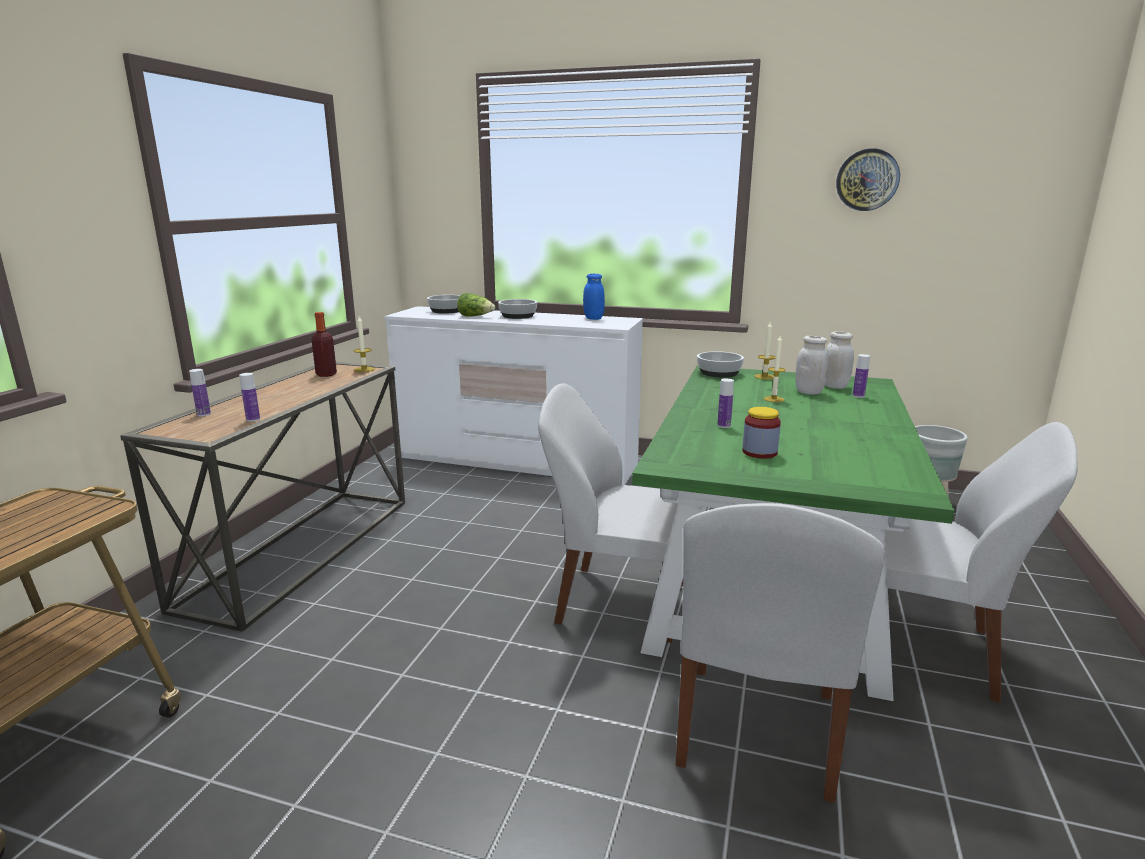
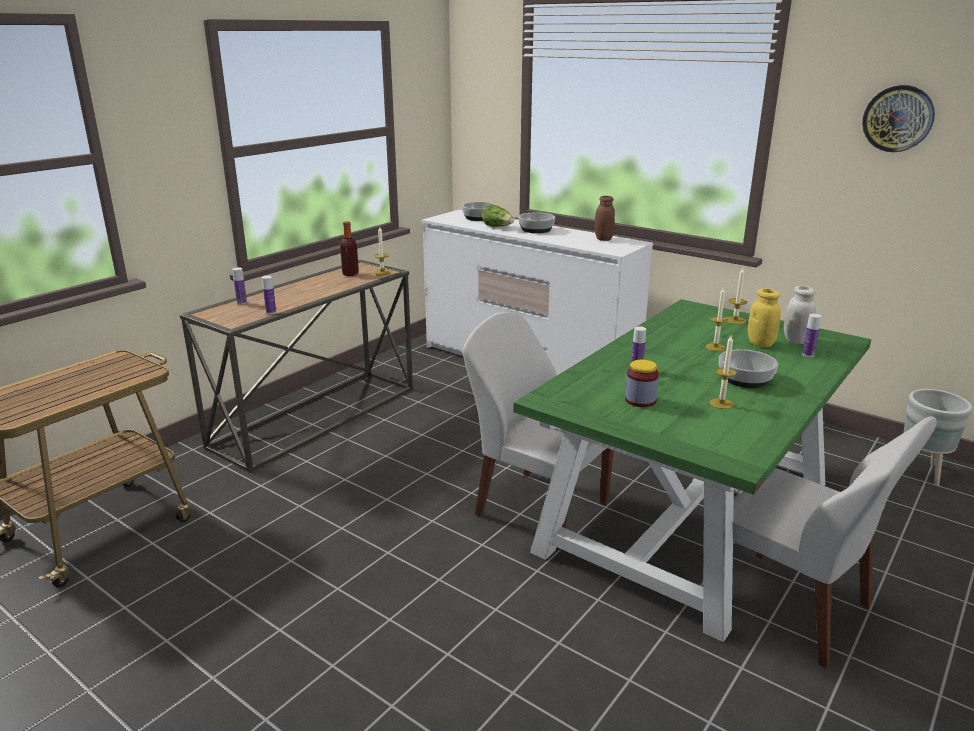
camera: 20 degrees right, 5 degrees up
(593, 318) = (603, 239): blue jar -> brown jar
(719, 373) = (693, 310): bowl -> bowl (745, 379)
(756, 733) = (582, 635): white chair -> none
(809, 392) = (760, 343): white jar -> yellow jar
(836, 444) = (721, 403): none -> candle

